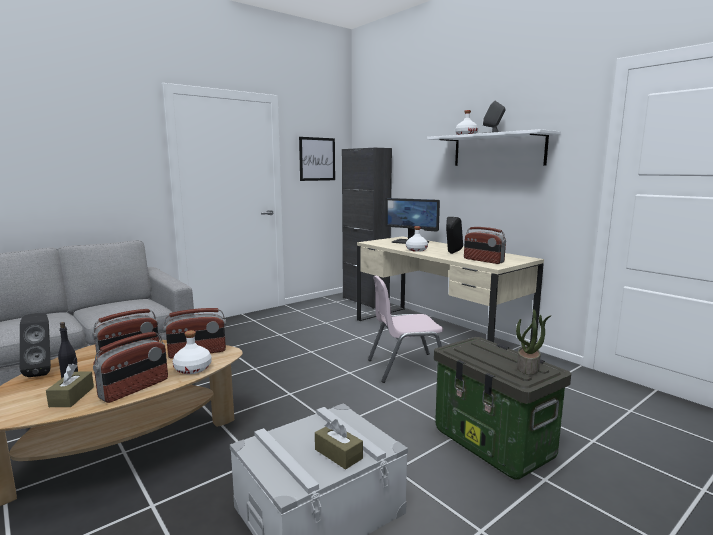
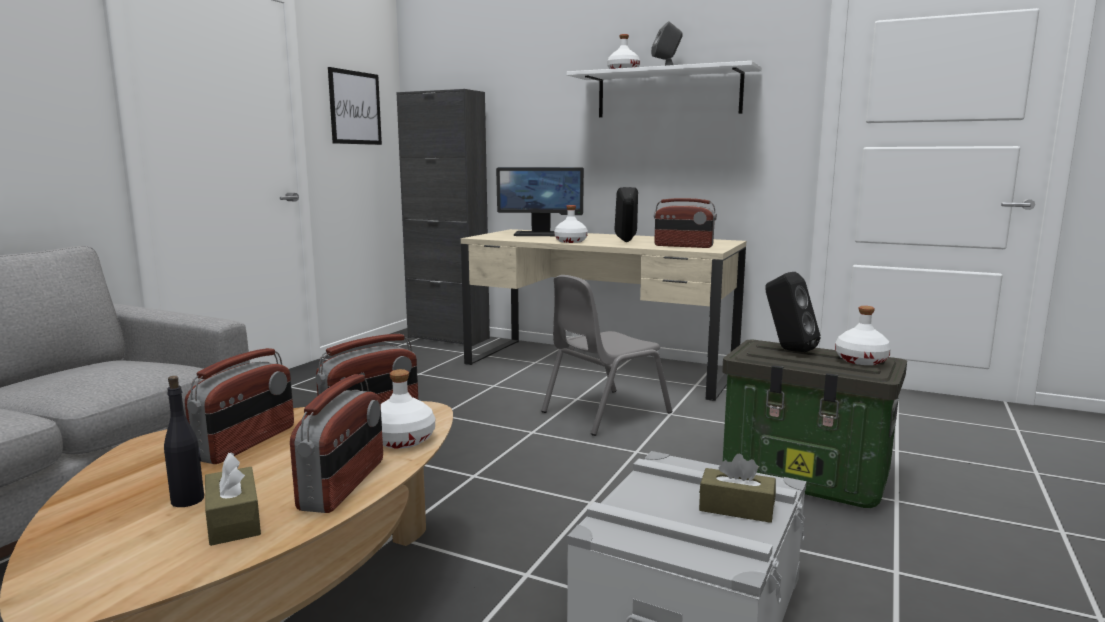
camera: 25 degrees left, 0 degrees up
(43, 371) = (89, 497): black speaker -> black speaker (787, 349)
(406, 367) = (604, 412): pink chair -> grey chair
(528, 368) = (862, 360): potted plant -> white bottle

